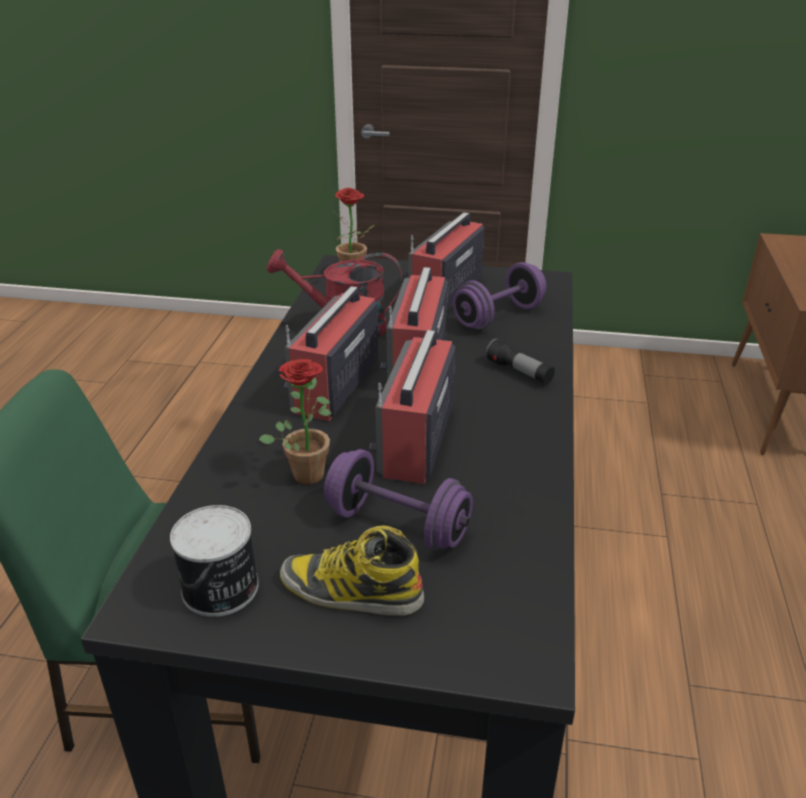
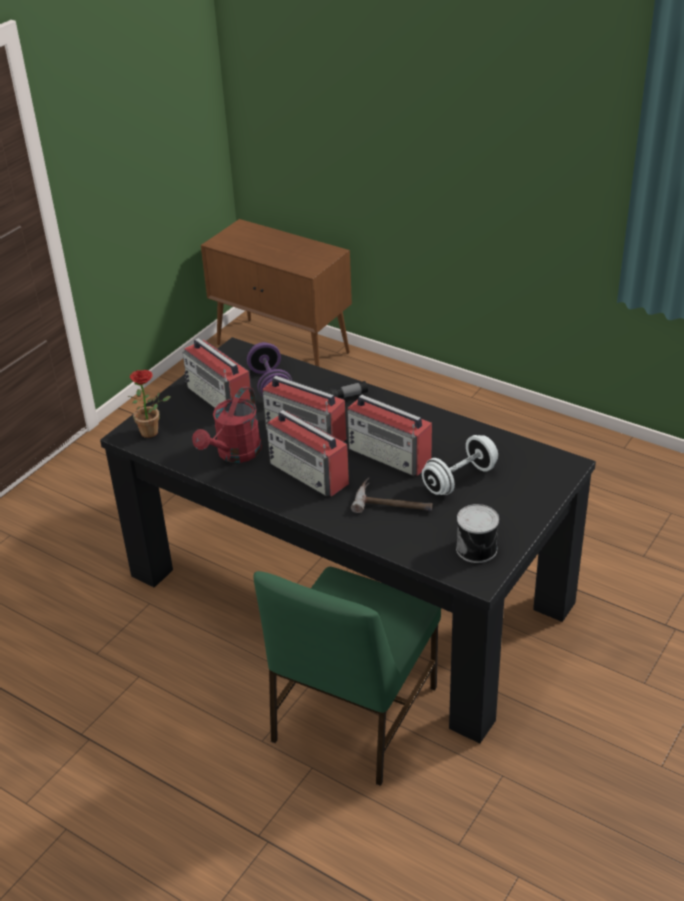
camera: 65 degrees left, 5 degrees up
(307, 470) = (393, 502): potted plant -> hammer
(350, 591) = (500, 505): boot -> none
(397, 525) = (459, 479): purple dumbbell -> white dumbbell

